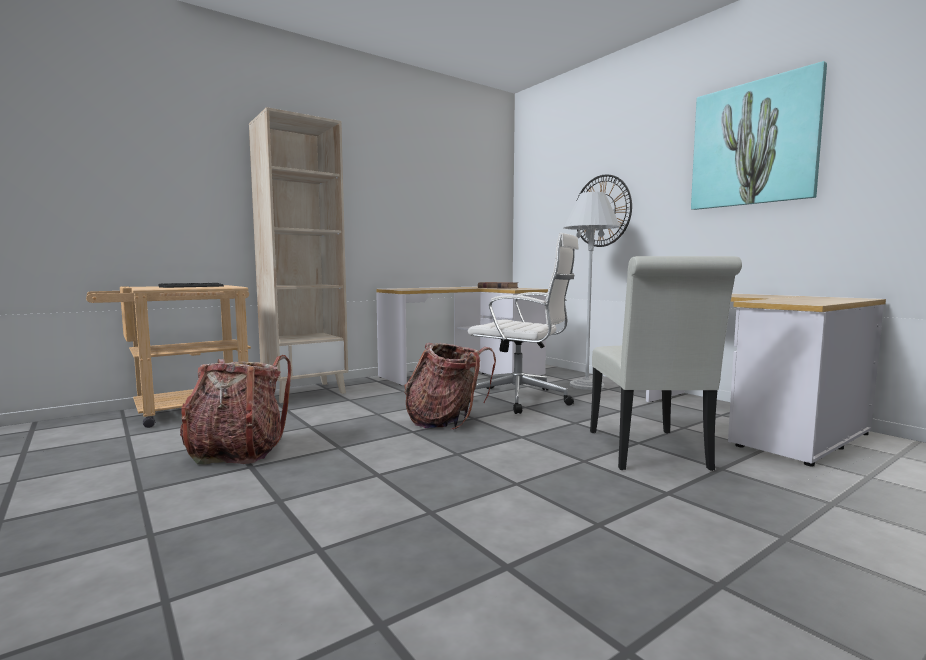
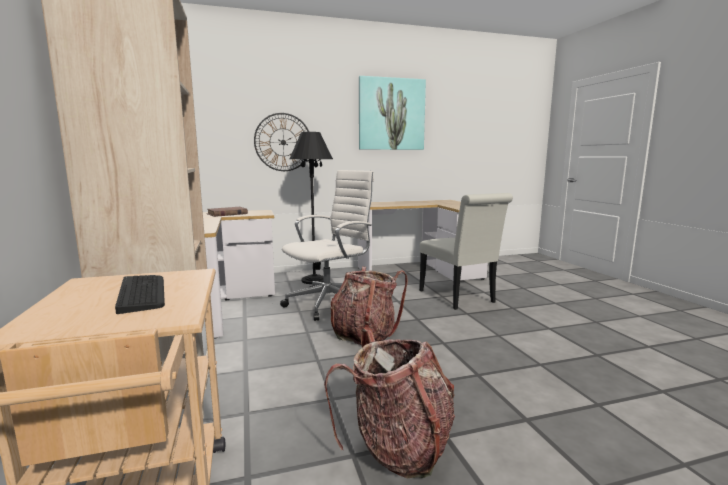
camera: 70 degrees left, 5 degrees up
(586, 385) = (314, 280): white floor lamp -> black floor lamp
(649, 453) = (459, 298): white chair -> white chair turned 45 degrees clockwise

